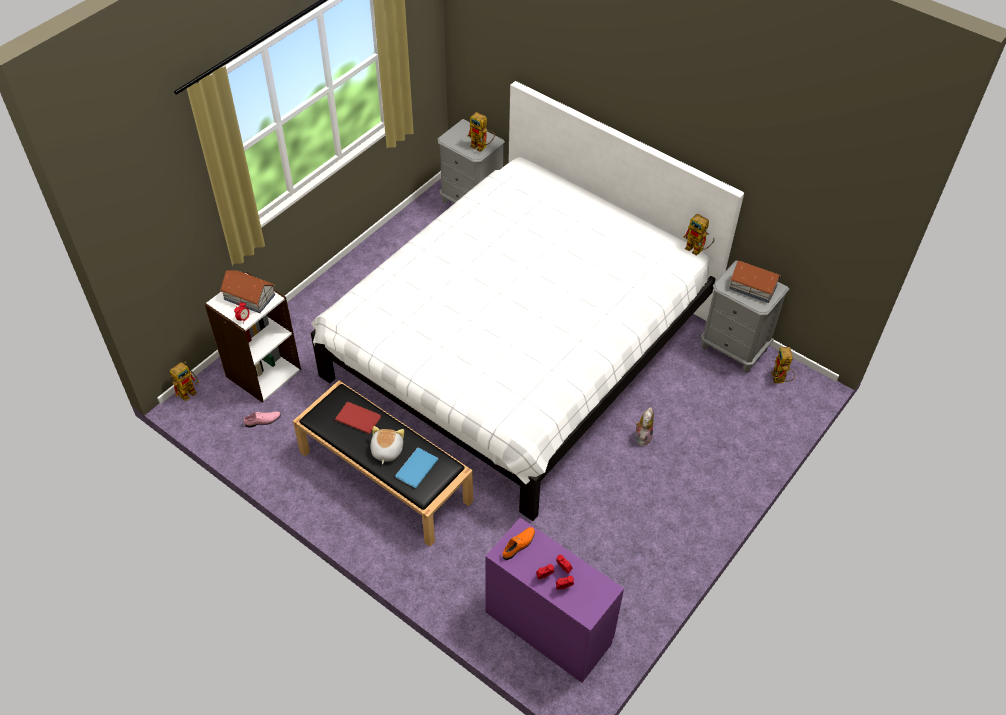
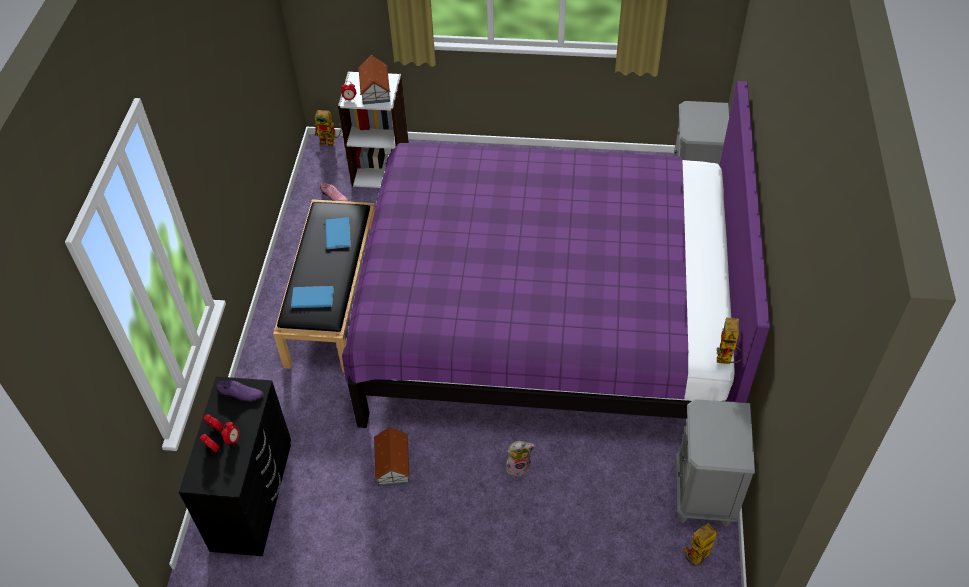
camera: 60 degrees right, 0 degrees up
(357, 417) = (339, 233): red book -> blue book
(386, 451) = (317, 269): plush toy -> none
(482, 147) = (704, 133): toy robot -> none
(518, 347) = (548, 315): white bed -> purple bed
(519, 545) = (241, 394): orange shoe -> purple shoe
(548, 626) = (254, 496): purple dresser -> black dresser
(753, 287) = (722, 436): toy house -> toy house (392, 464)

